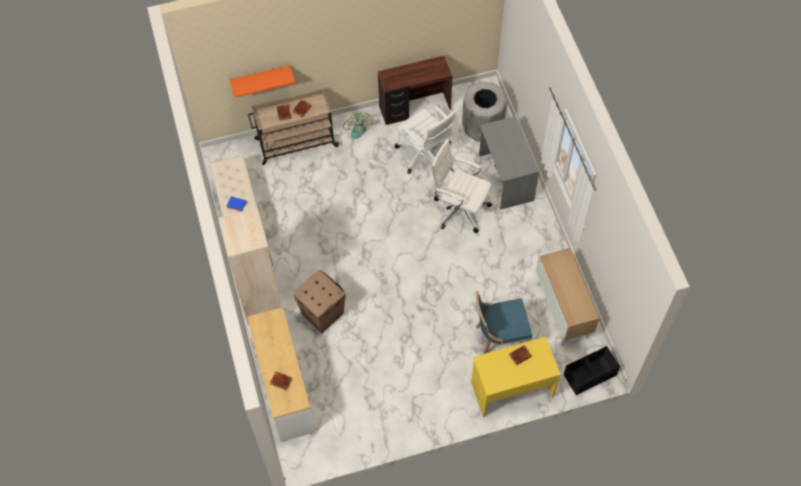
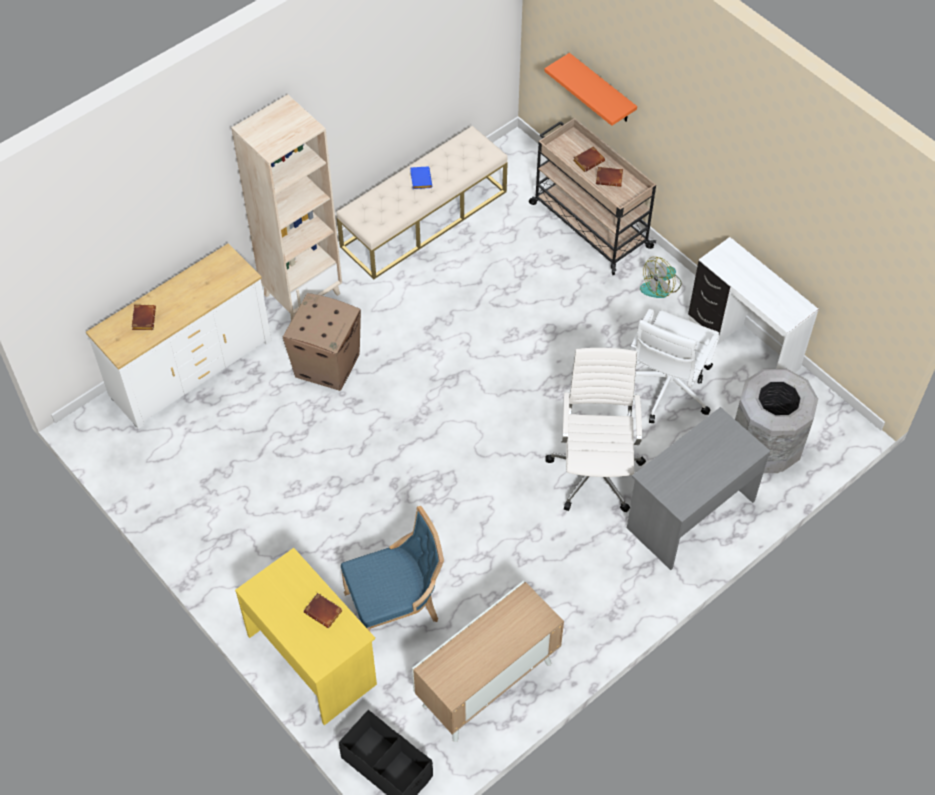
camera: 65 degrees right, 5 degrees down
(415, 108) = (742, 345): brown desk -> white desk
(499, 337) = (396, 609): blue chair -> blue chair turned 105 degrees clockwise

